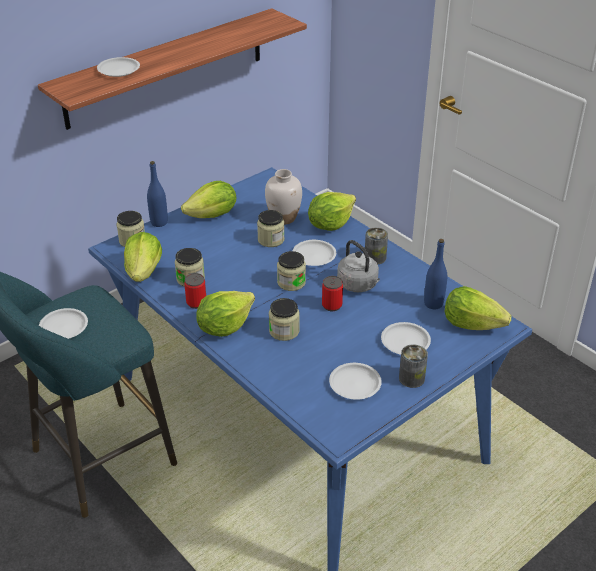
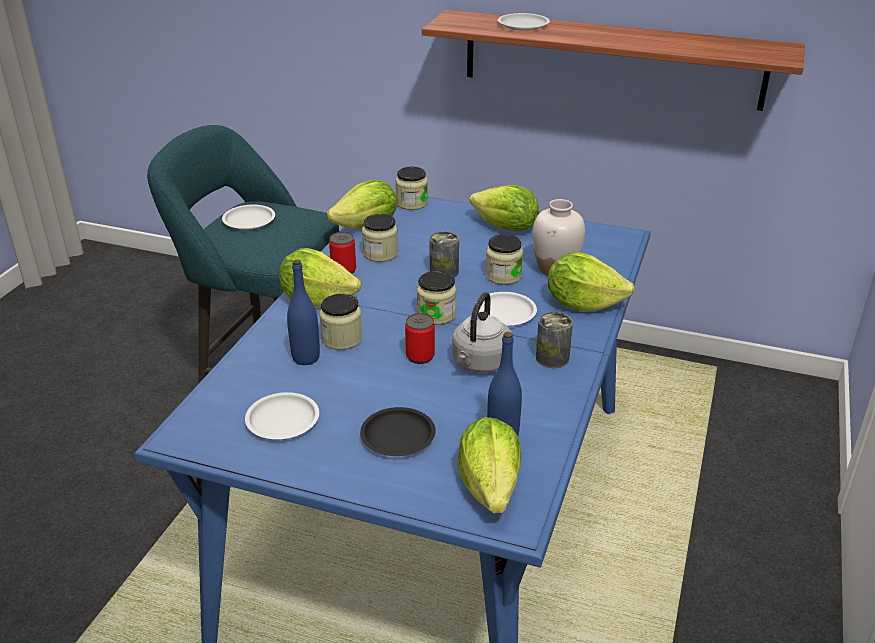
camera: 60 degrees right, 5 degrees down
(159, 222) = (458, 205): blue bottle -> blue bottle (306, 358)
(405, 341) = (398, 436): white plate -> black plate
(411, 378) = (326, 464): can -> can (444, 272)

